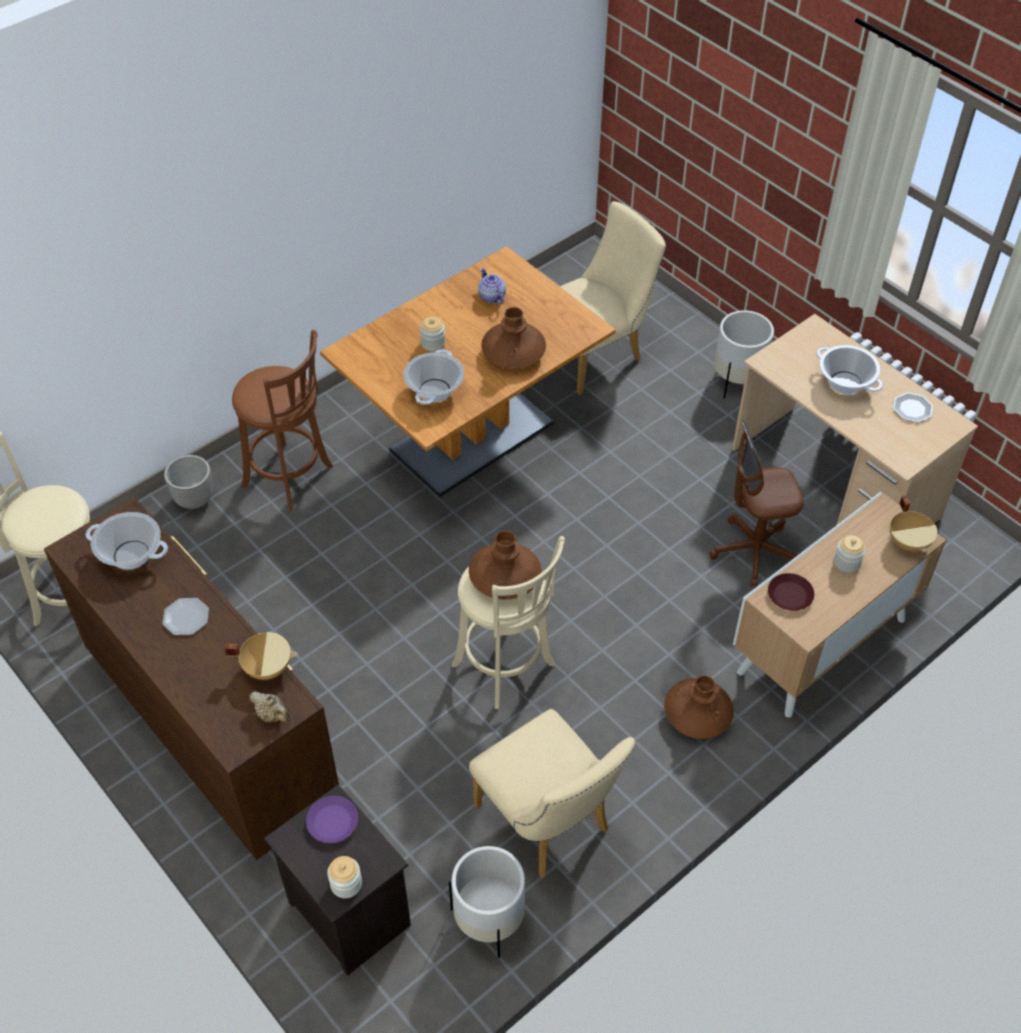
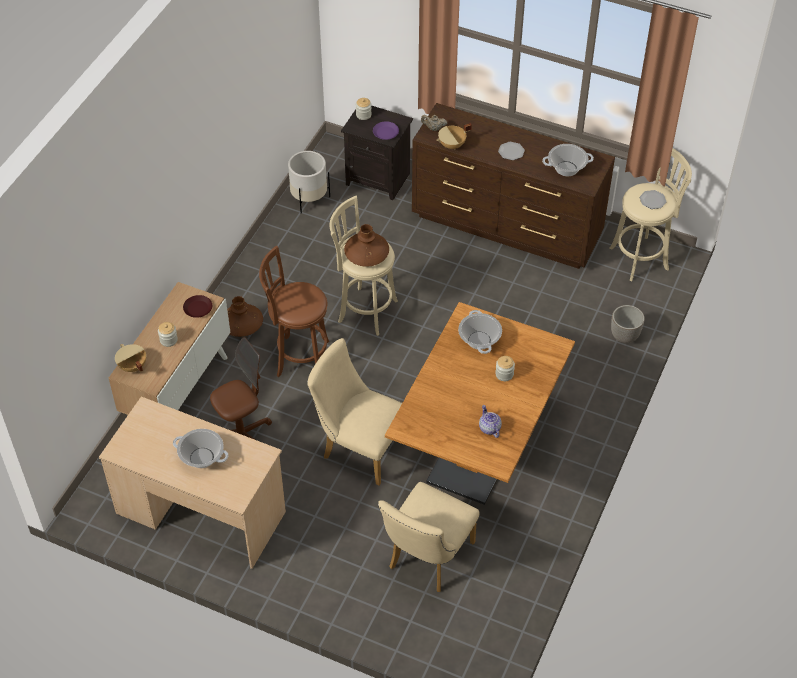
camera: 155 degrees right, 0 degrees up
(291, 478) = (576, 373): brown stool -> brown stool (299, 358)
(491, 296) = (489, 428): teapot -> teapot turned 150 degrees counterclockwise
(513, 354) = (444, 387): brown vase -> none
(548, 825) = (300, 245): beige chair -> beige chair (359, 447)
(737, 380) = (304, 579): white planter -> none
(912, 408) = (148, 453): plate -> plate (653, 200)

